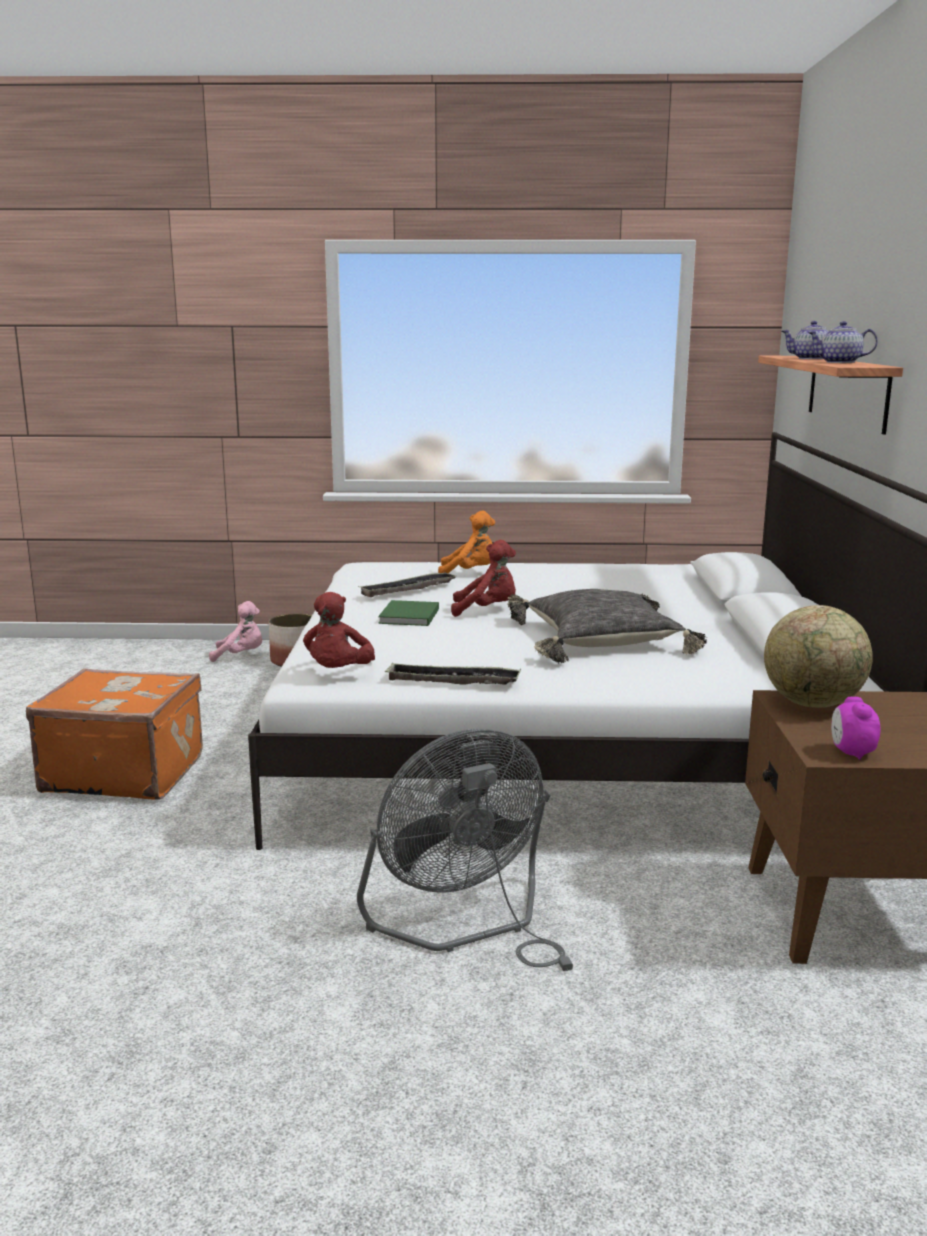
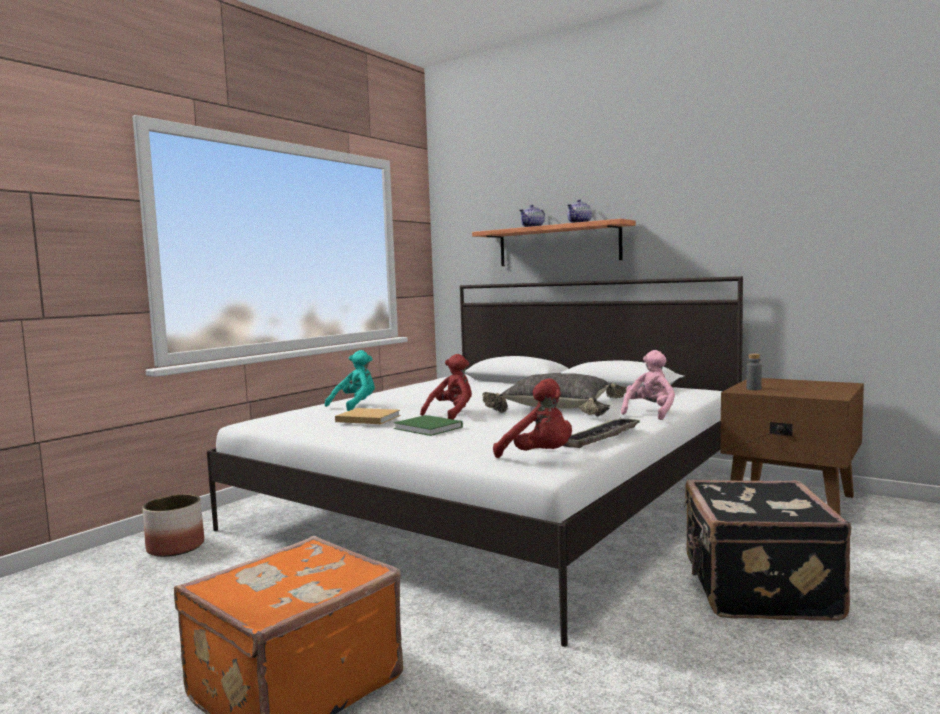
camera: 55 degrees left, 10 degrees down
(241, 656) = (103, 567): pink plush toy -> pink plush toy (650, 413)
(408, 589) = (366, 418): tray -> beige book
(470, 573) = (355, 405): orange plush toy -> turquoise plush toy
(477, 924) = (756, 589): grey fan -> black suitcase
(813, 704) = (753, 389): globe -> grey bottle
(851, 753) = (832, 394): alarm clock -> none

